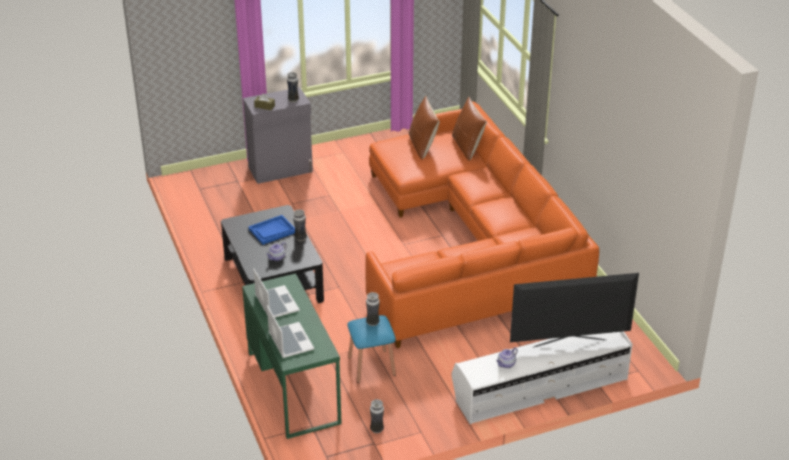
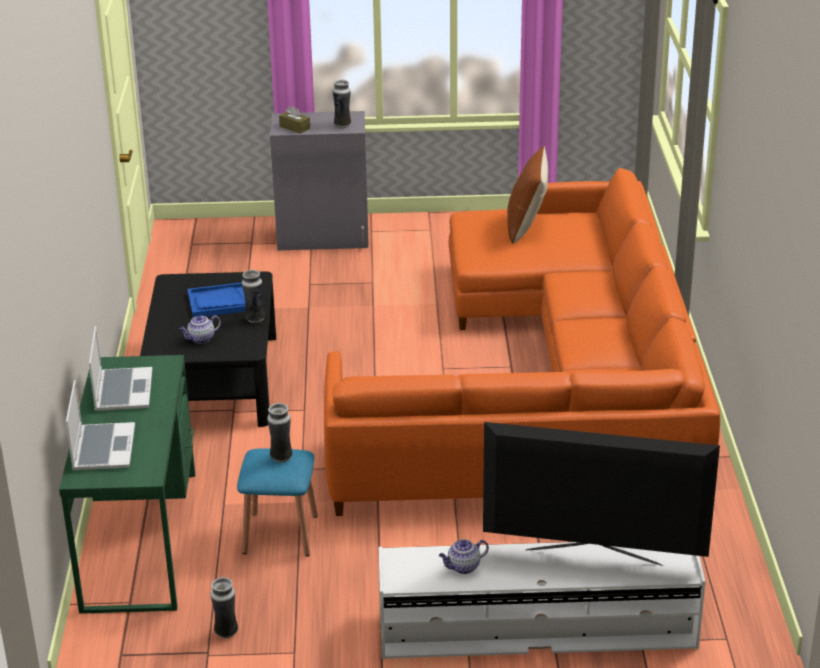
camera: 20 degrees right, 5 degrees down
(467, 147) = (597, 238): brown pillow -> none

